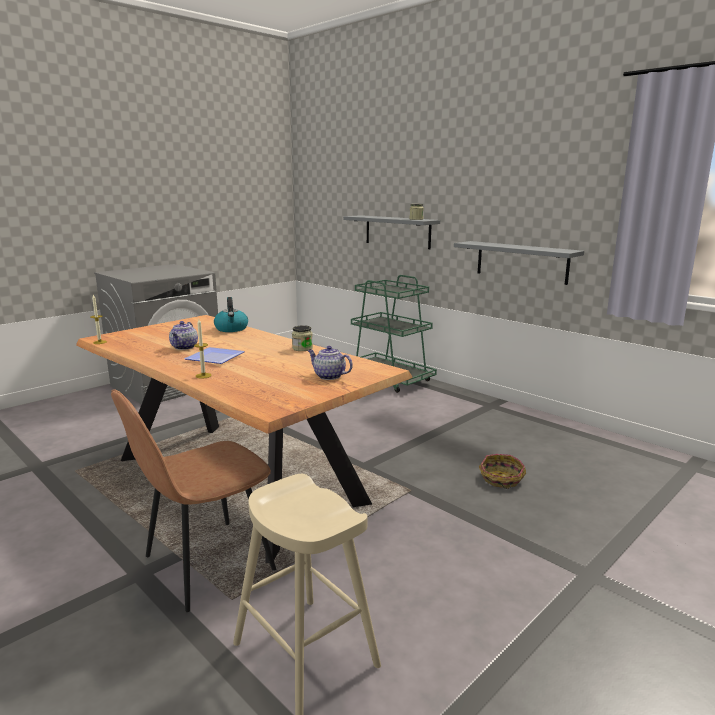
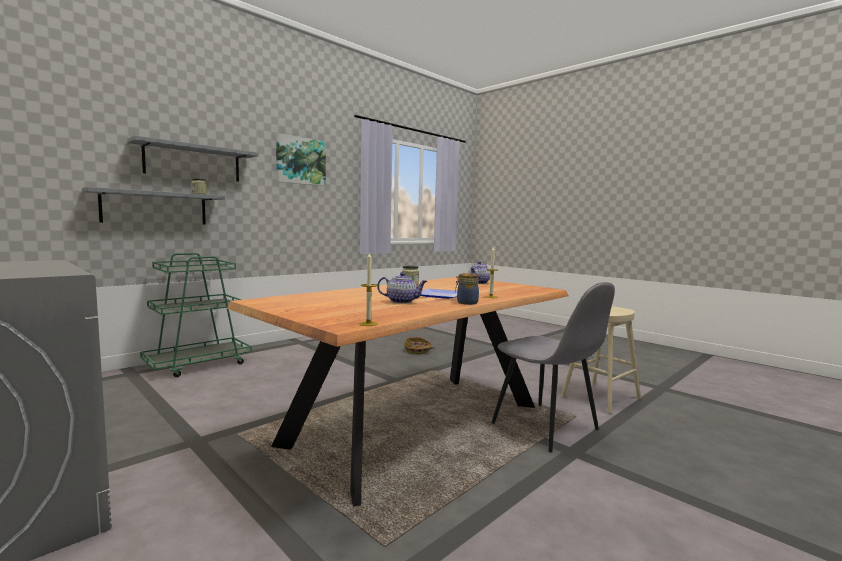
camera: 90 degrees left, 10 degrees down
(168, 365) = (466, 303): none -> jar
(206, 564) = (546, 427): brown chair -> grey chair
(231, 329) = (327, 294): kettle -> none
(521, 262) = (295, 228): grey shelf -> grey shelf (193, 162)
(537, 167) = (300, 161): none -> picture

